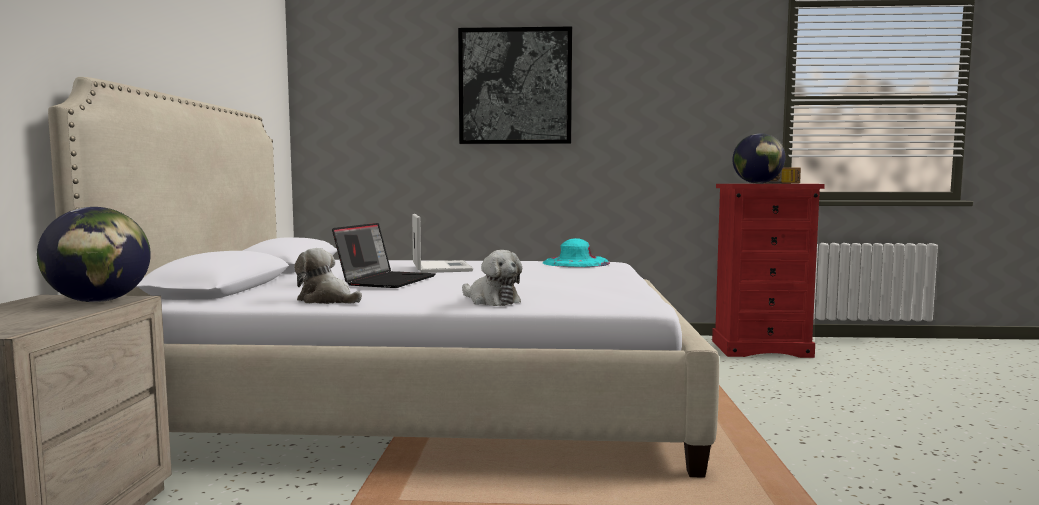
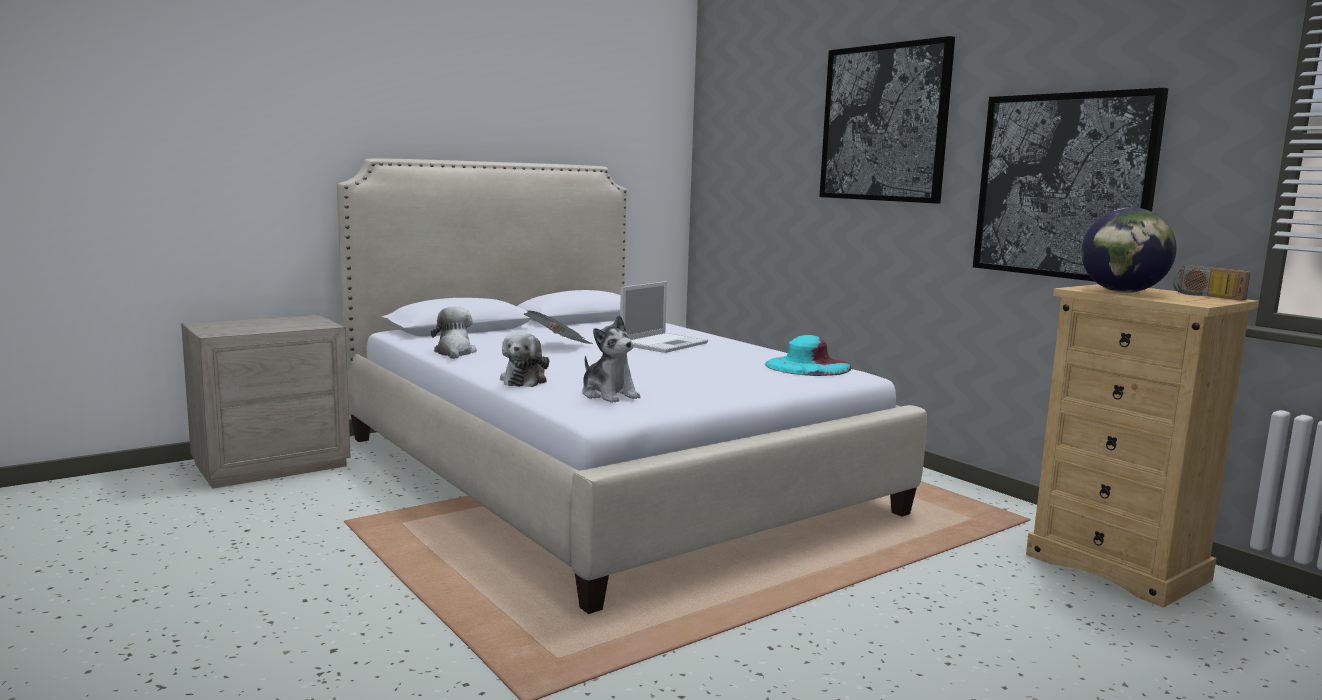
camera: 50 degrees right, 5 degrees up
(99, 301) = (310, 324): globe -> none
(386, 280) = (559, 346): laptop -> newspaper
(590, 293) = (609, 395): none -> plush toy
(662, 128) = (1063, 186): none -> picture
(761, 349) = (1118, 567): red dresser -> beige dresser

